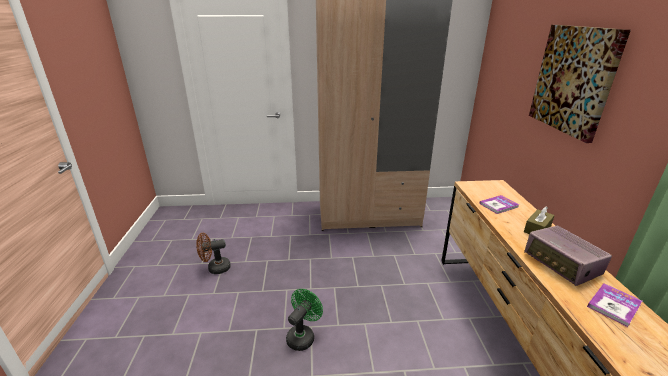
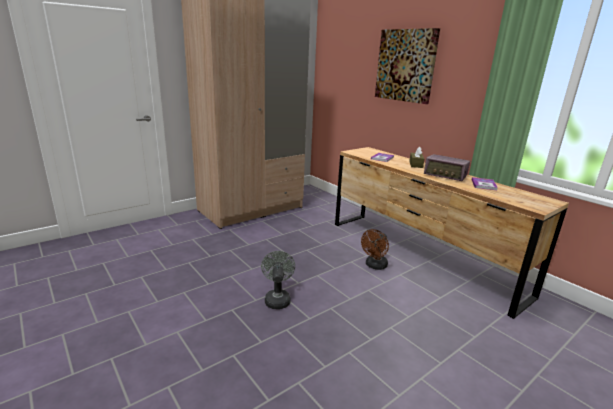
camera: 35 degrees left, 5 degrees down
(215, 268) = (137, 283): brown fan -> brown fan (374, 266)
(303, 336) = (277, 298): green fan -> grey fan

